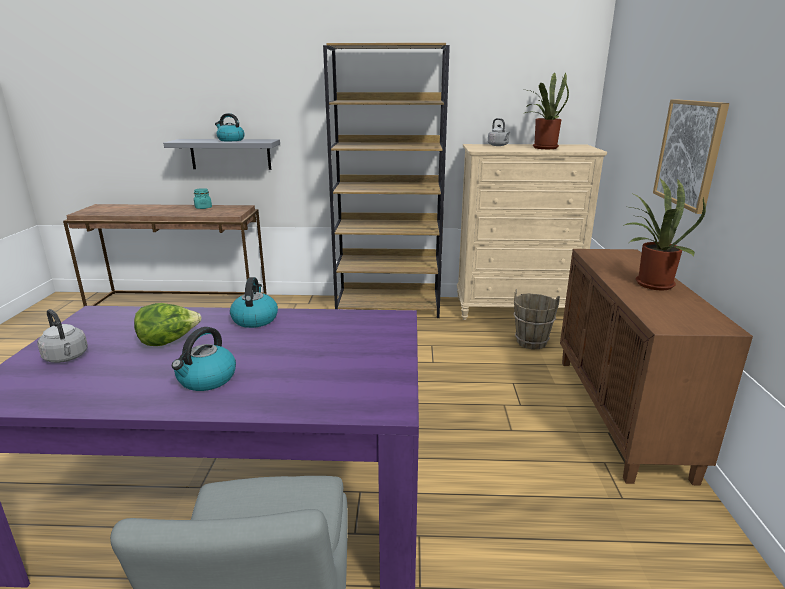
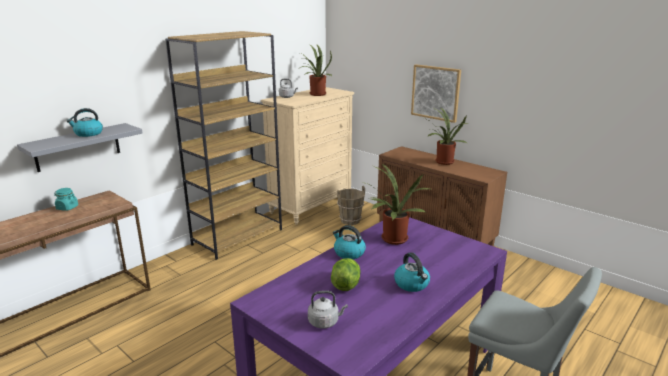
camera: 50 degrees left, 0 degrees up
(325, 331) = (392, 240): none -> potted plant

